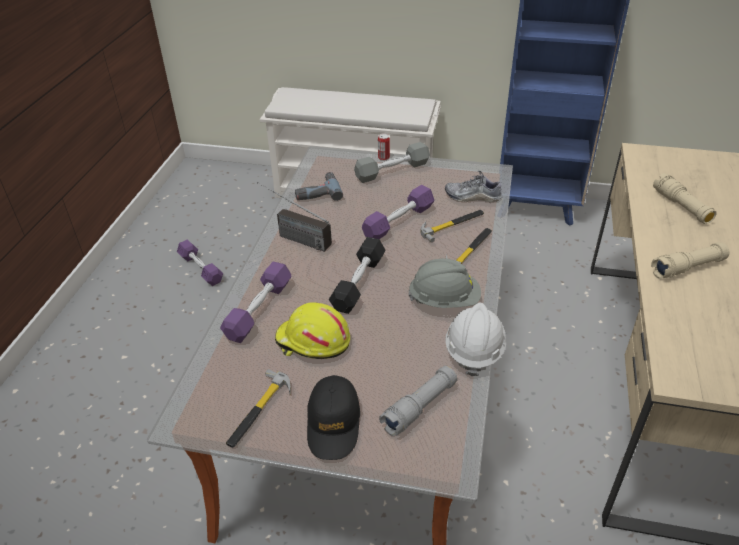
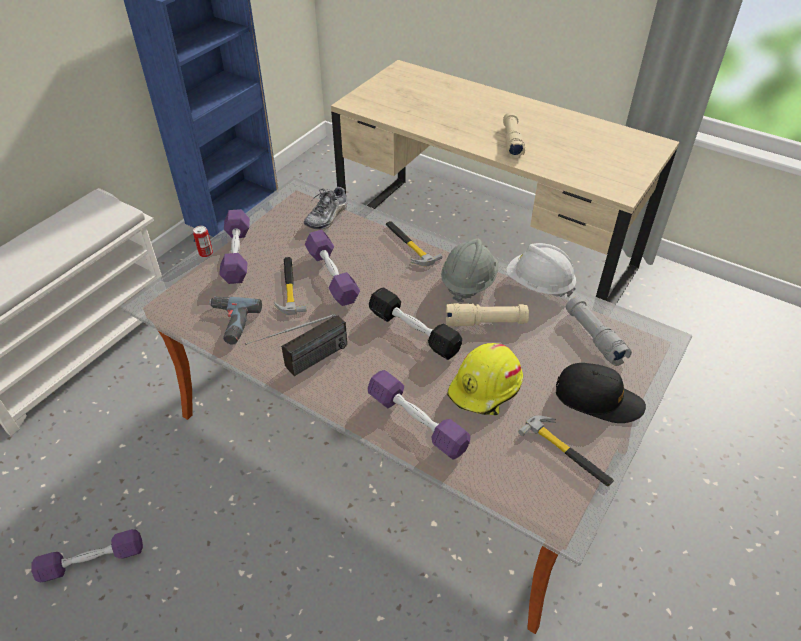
camera: 70 degrees left, 5 degrees up
(392, 170) = (237, 254): grey dumbbell -> purple dumbbell
(452, 225) = (362, 243): hammer -> hammer (289, 287)
(681, 207) = (439, 115): beige flashlight -> beige flashlight (485, 322)

